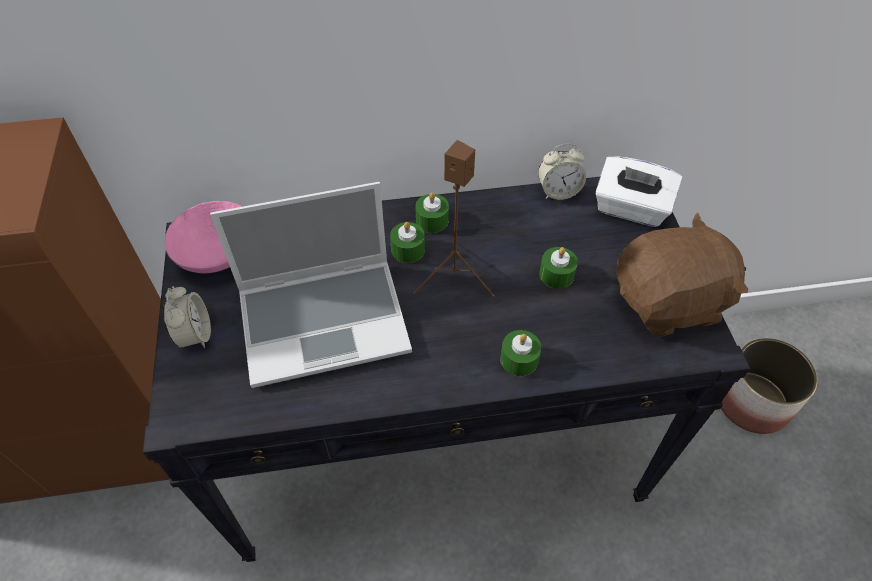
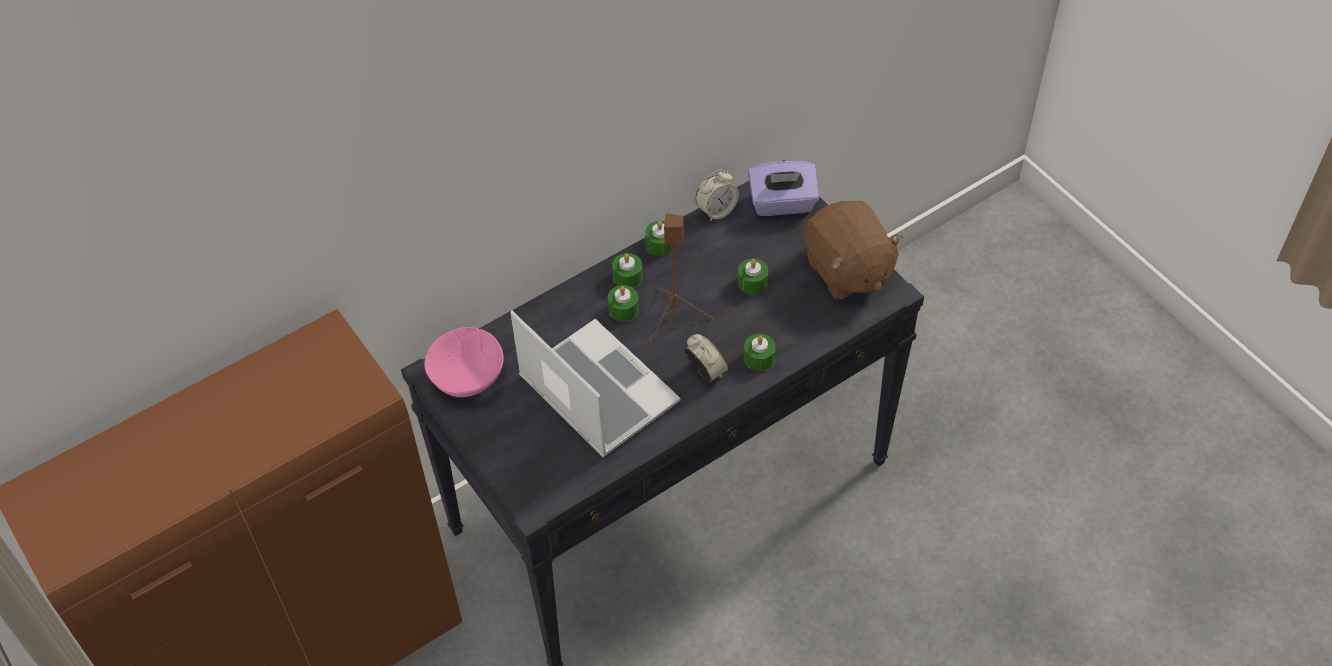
camera: 25 degrees left, 0 degrees up
(195, 335) = (499, 444): alarm clock -> alarm clock (705, 372)
(326, 320) = (595, 390): laptop -> laptop turned 90 degrees counterclockwise
(483, 202) = (660, 244): none -> green candle
(630, 209) = (782, 203): white tissue box -> purple tissue box
(669, 303) = (847, 270): brown plush toy -> brown plush toy turned 105 degrees clockwise
(753, 402) = (944, 332): planter -> none

